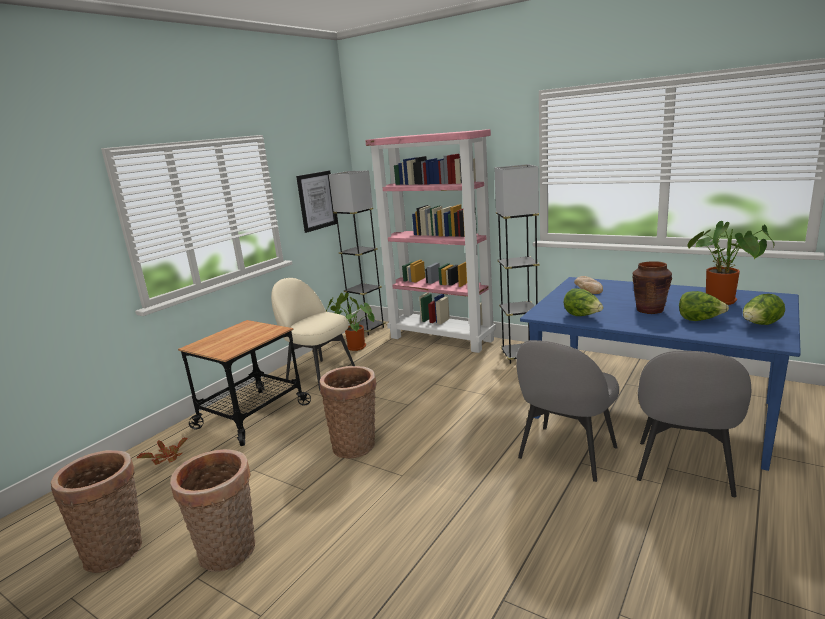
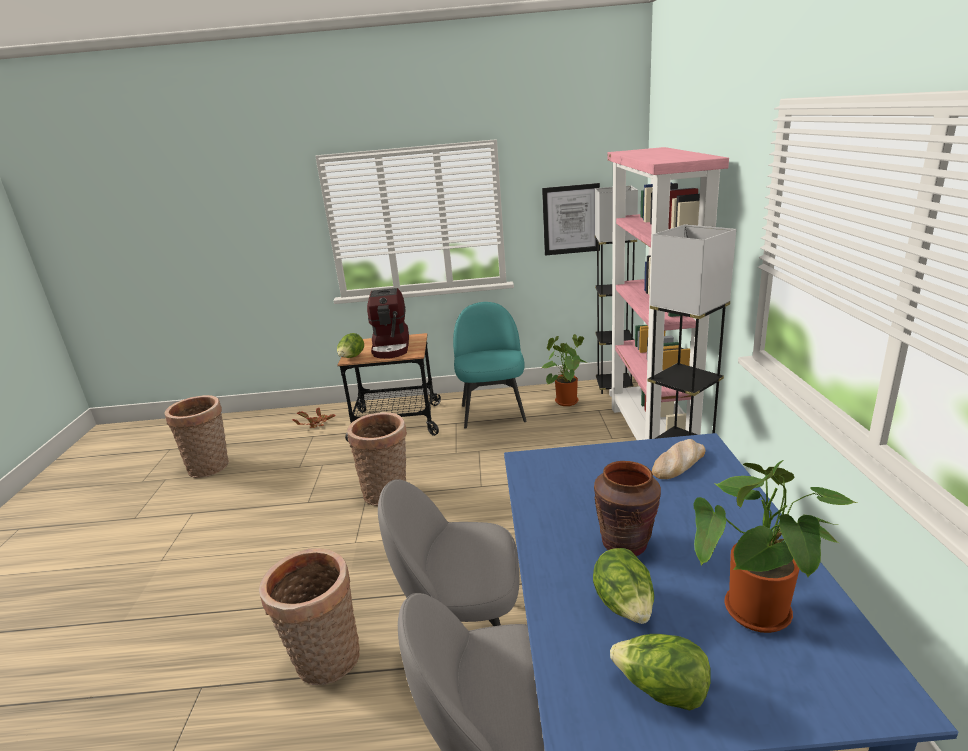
camera: 55 degrees right, 5 degrees up
(229, 553) = (220, 511): basket -> basket (326, 663)
(242, 335) = (392, 347): none -> coffee machine
(319, 374) = (493, 412): beige chair -> turquoise chair
(582, 316) = (546, 493): lettuce -> lettuce (351, 358)

